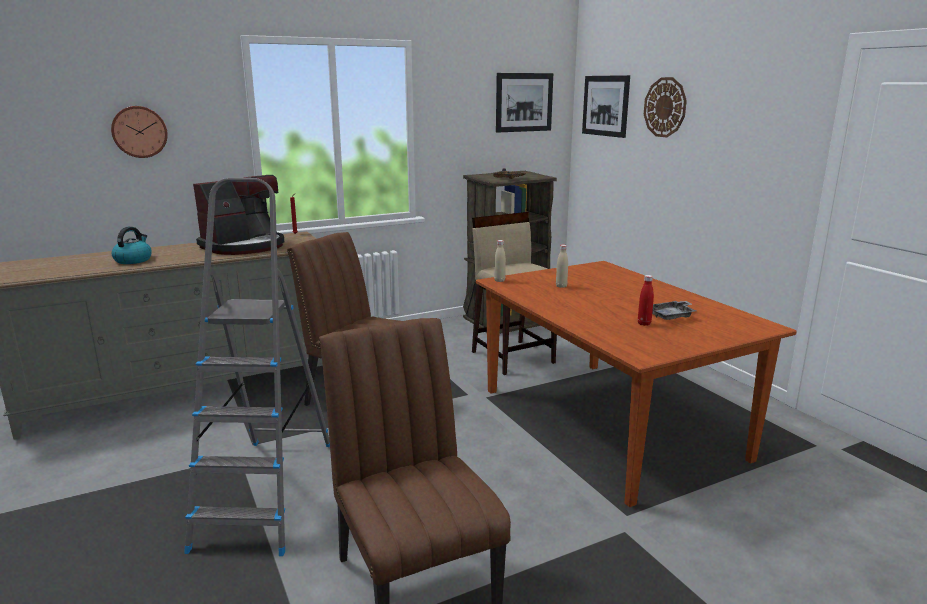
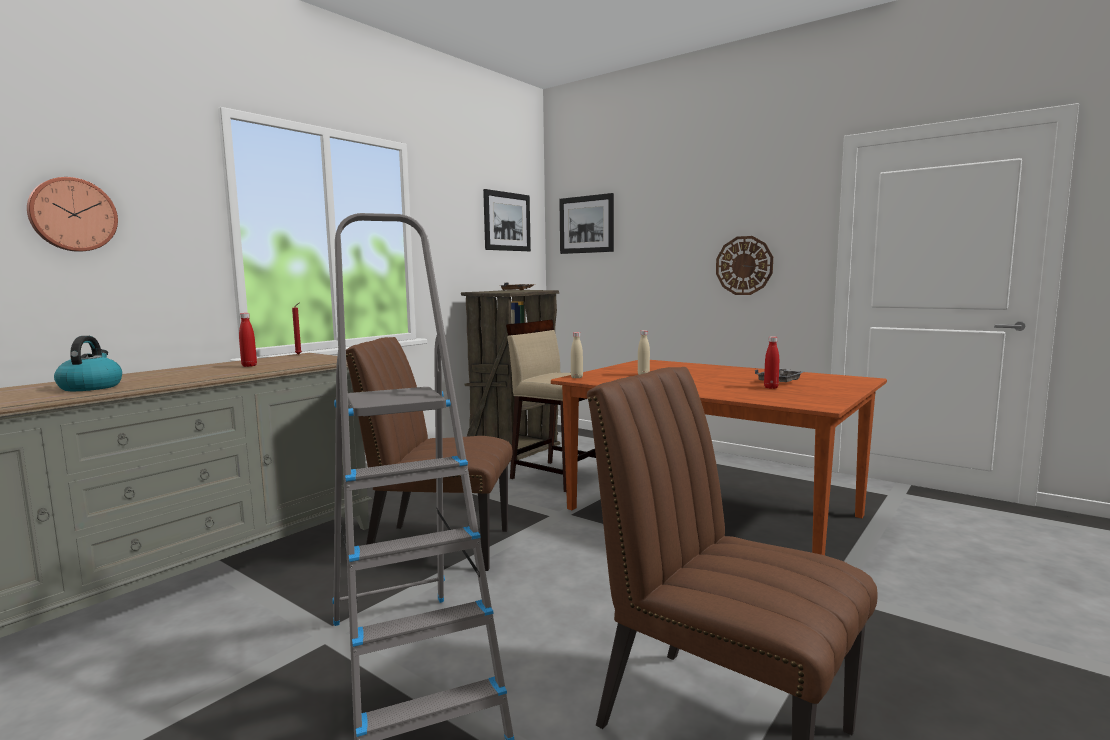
camera: 25 degrees left, 10 degrees down
(244, 246) = (249, 366): coffee machine -> red bottle
(665, 107) = (658, 218): wall clock -> wall clock (744, 265)

